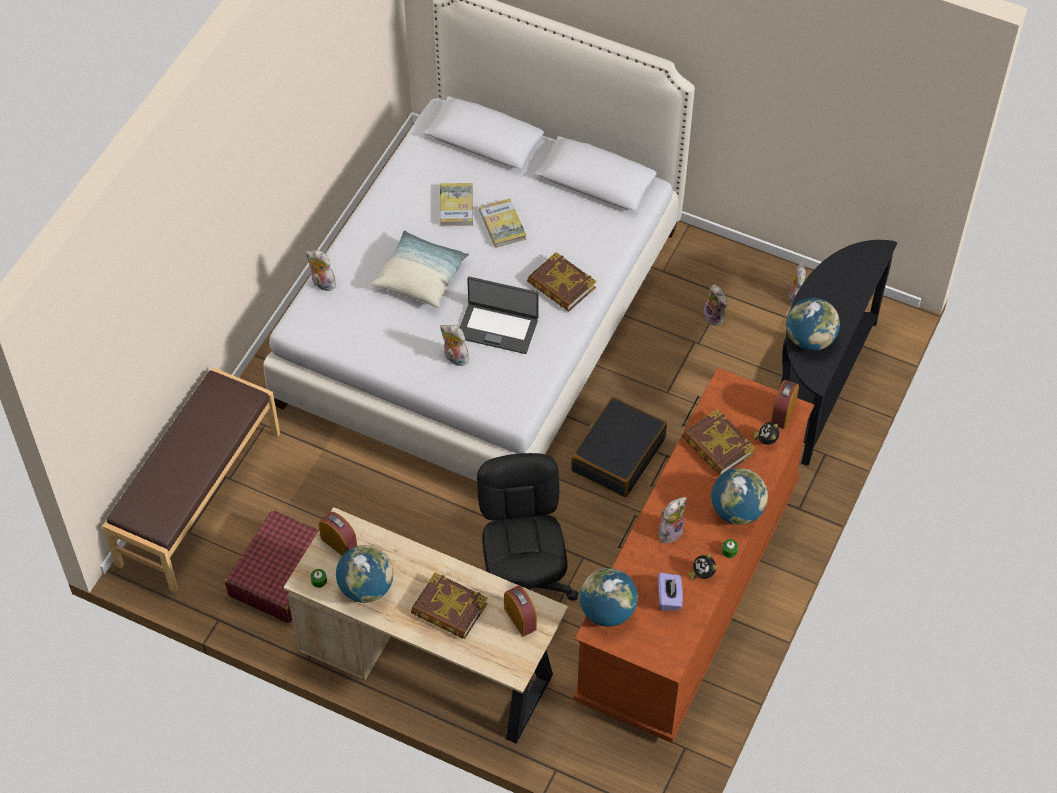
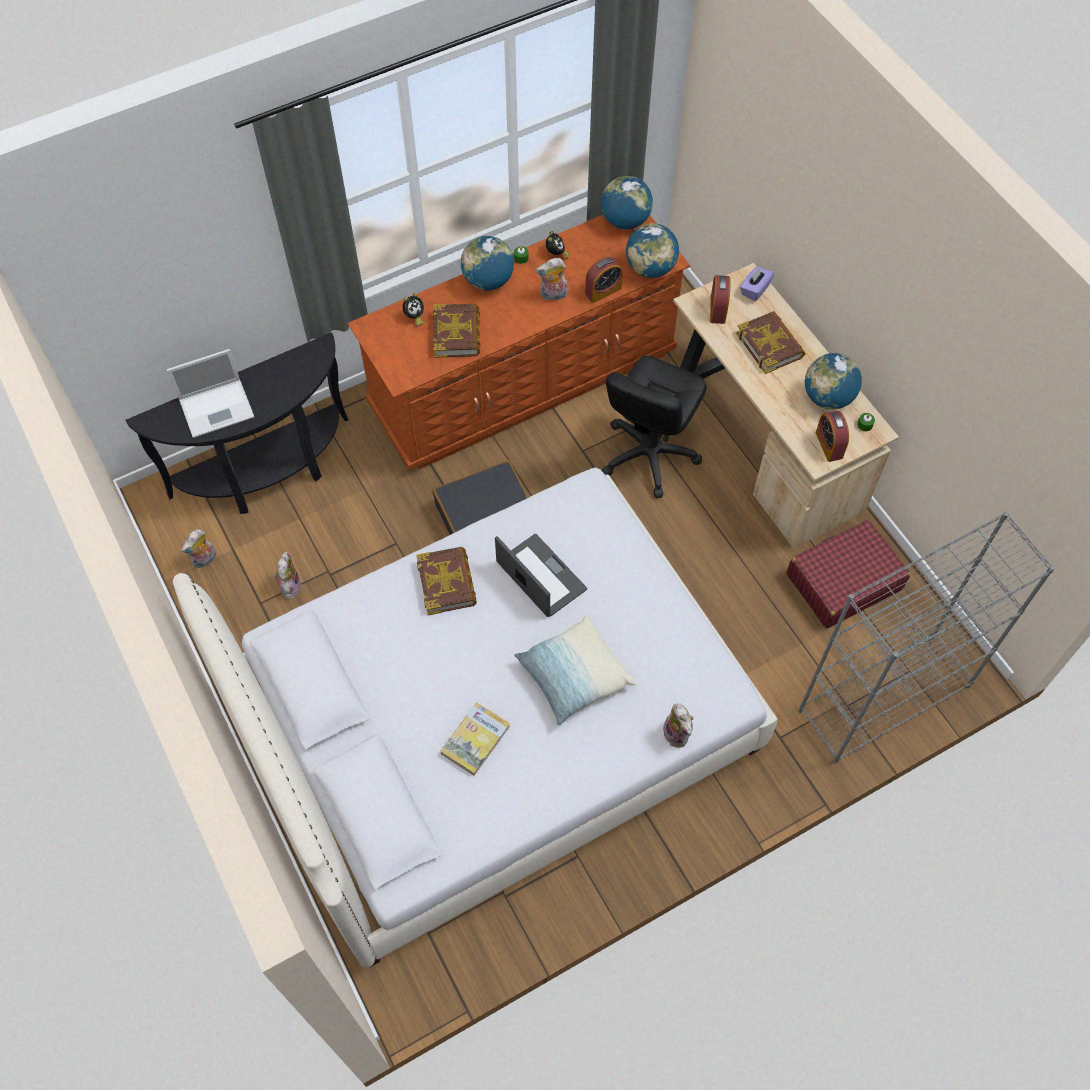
camera: 145 degrees left, 5 degrees up
(198, 498) = (884, 700): brown bench -> grey bookcase
(454, 358) = (603, 571): plush toy -> none
(502, 225) = (446, 687): book -> none
(669, 598) = (595, 252): purple tissue box -> purple tissue box (754, 290)
(783, 413) = (379, 329): alarm clock -> alarm clock (603, 291)
(810, 339) = (291, 381): globe -> globe (625, 221)
(841, 288) = (218, 407): none -> laptop

